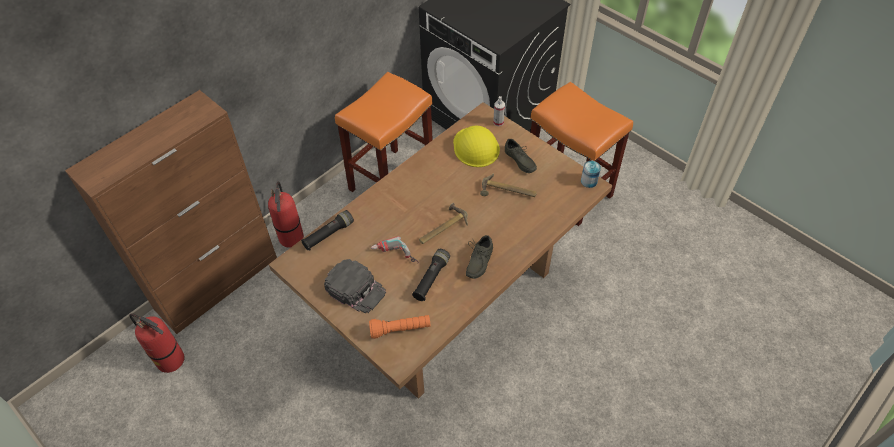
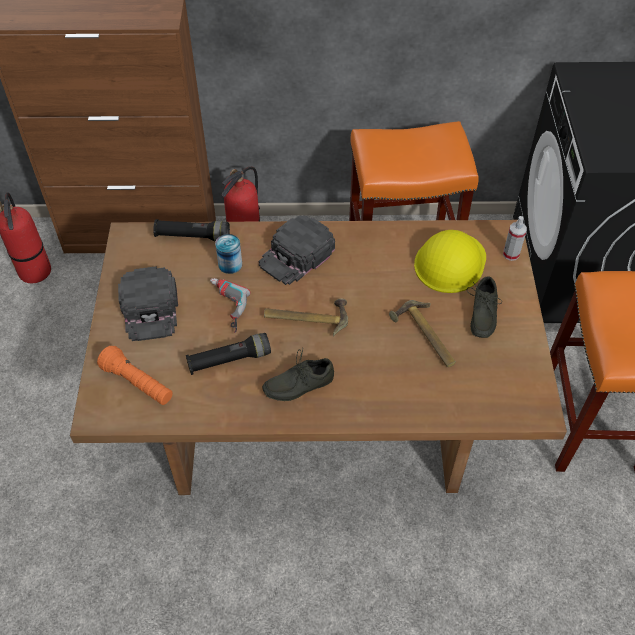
camera: 45 degrees right, 0 degrees up
(397, 201) = (296, 255): none -> black cap
(589, 181) = (540, 403): can -> can (230, 264)

